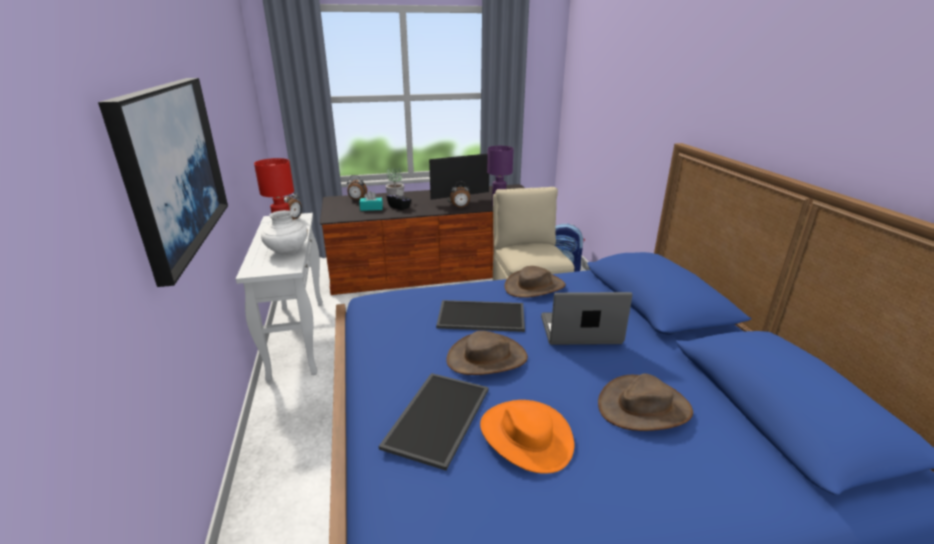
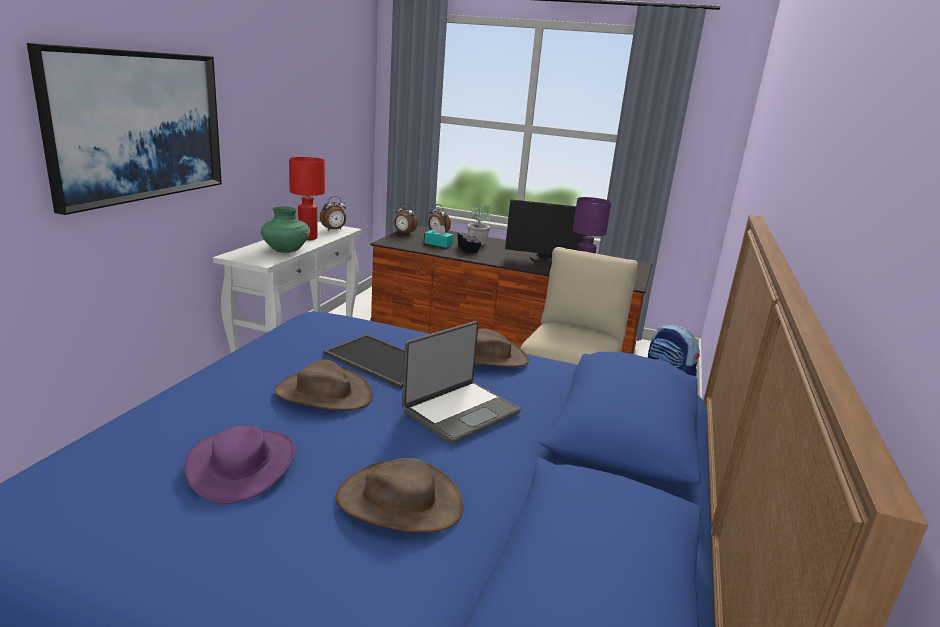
camera: 30 degrees right, 5 degrees down
(287, 251) = (285, 250): white vase -> green vase
(436, 416) = (202, 415): tray -> none
(460, 207) = (533, 266): alarm clock -> alarm clock (404, 233)
(526, 436) = (243, 465): orange hat -> purple hat
(580, 331) = (460, 412): laptop -> laptop turned 105 degrees clockwise

